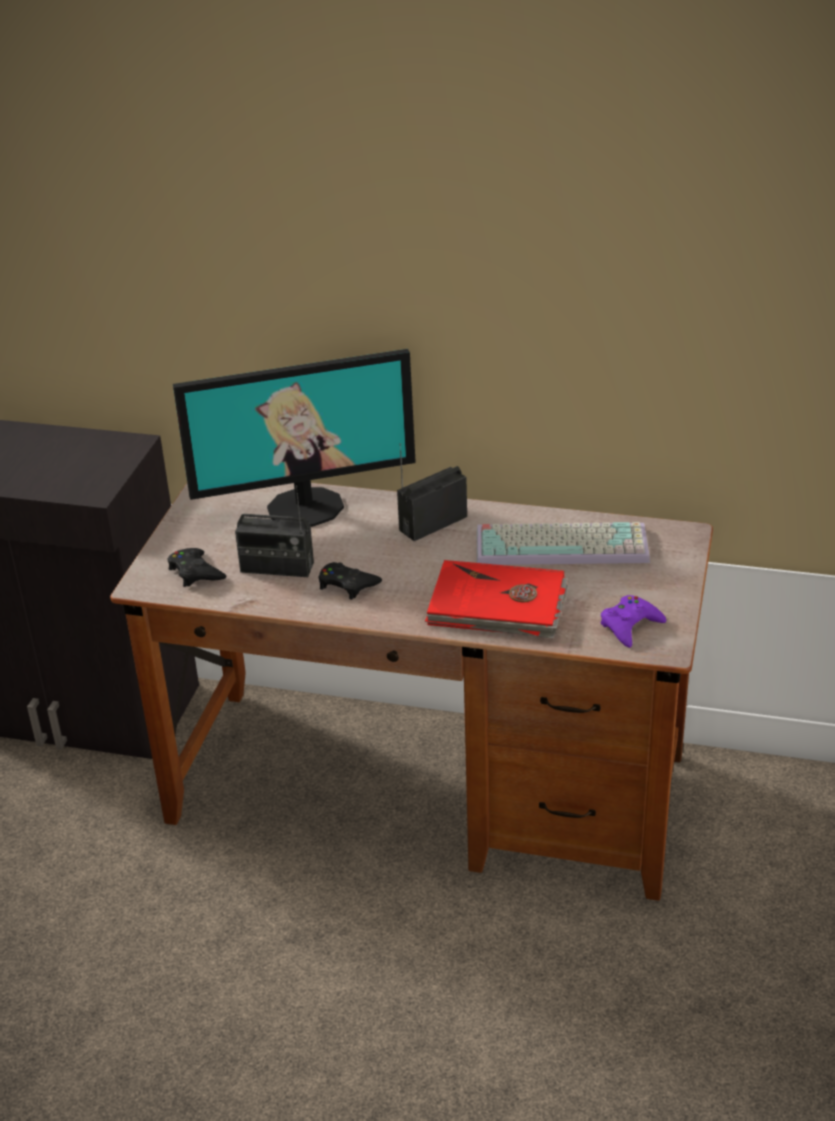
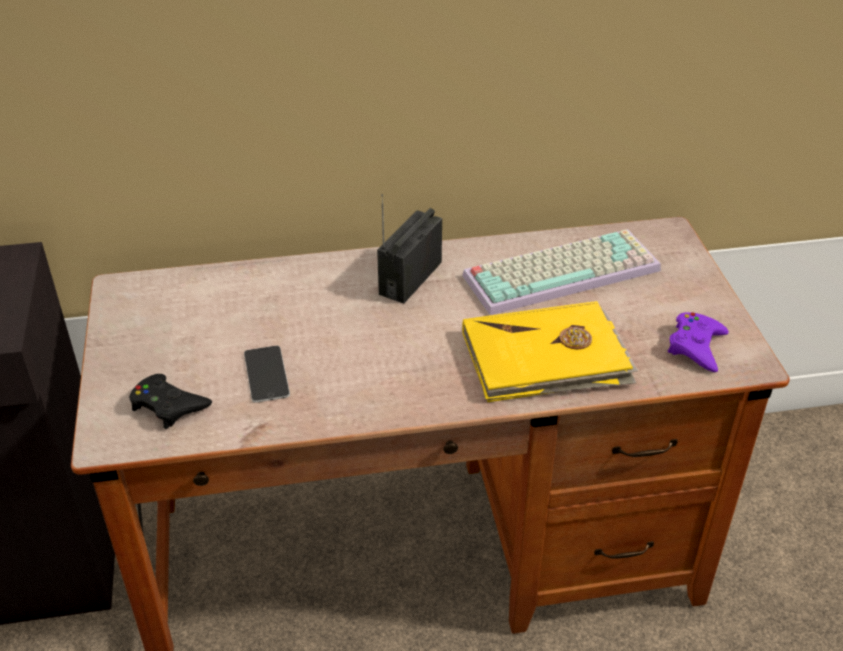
camera: 25 degrees left, 5 degrees up
(277, 567) = (266, 374): radio -> phone
(305, 506) = (254, 290): monitor -> none
(347, 584) = (363, 375): black game controller -> none
(497, 606) = (546, 358): red book -> yellow book

